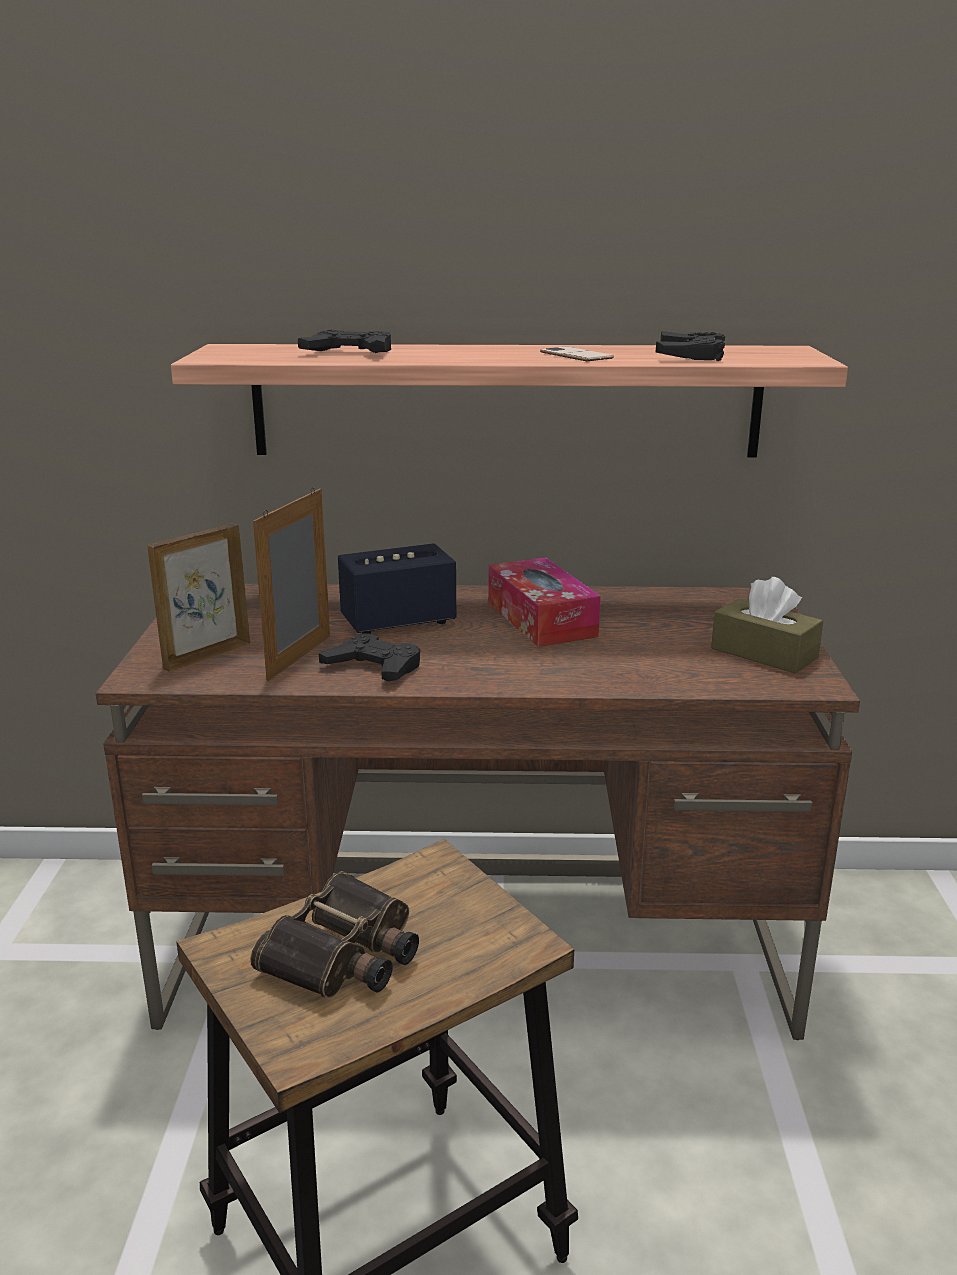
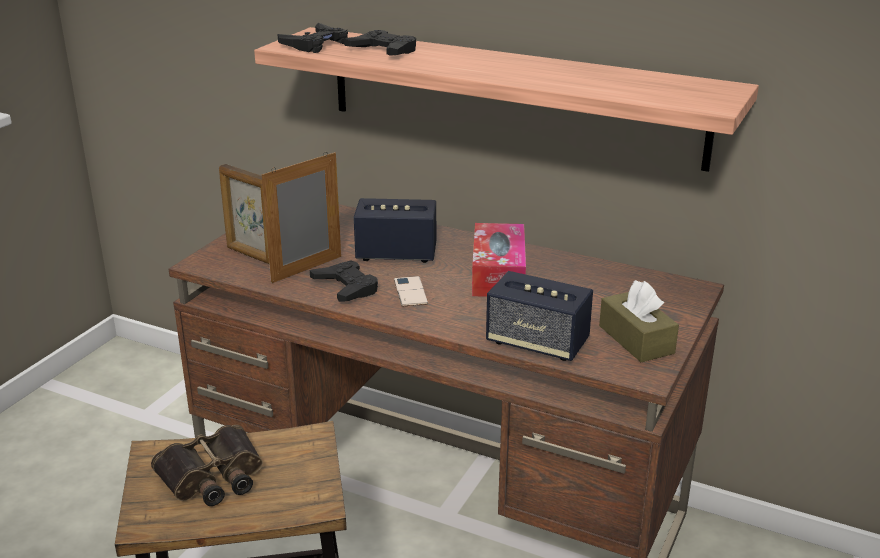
camera: 25 degrees right, 5 degrees up
(206, 656) = (252, 255): picture frame -> picture frame turned 120 degrees counterclockwise
(576, 355) = (538, 75): phone -> phone (410, 292)
(666, 678) = (537, 343): none -> speaker
(690, 355) = (628, 86): black game controller -> black game controller (316, 44)

